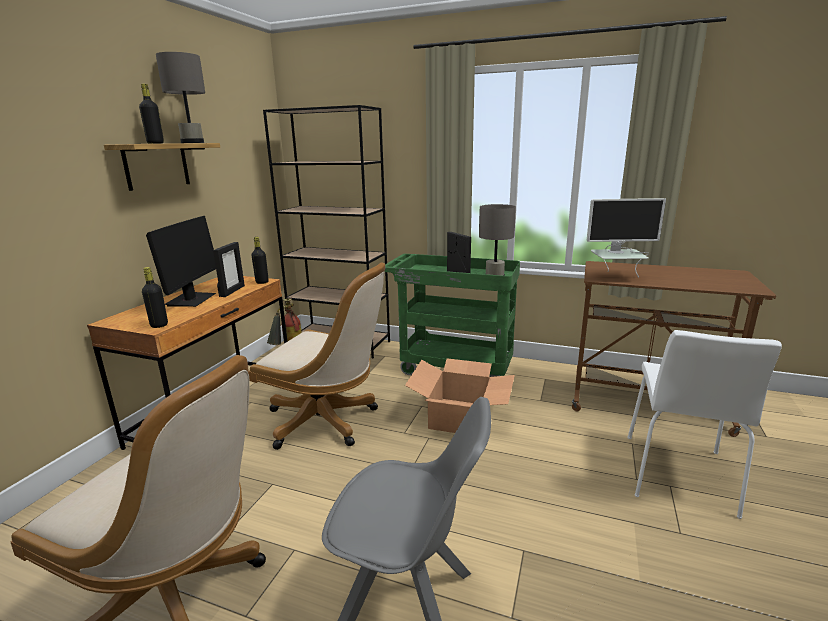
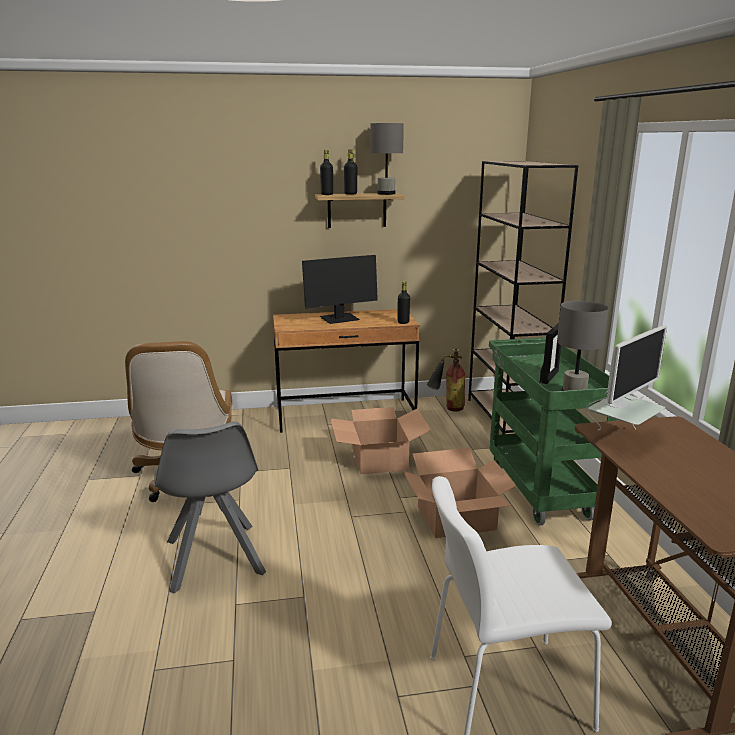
camera: 60 degrees right, 0 degrees up
(159, 325) = (289, 327): black bottle -> black bottle (327, 194)
(232, 291) = (371, 322): picture frame -> none
(328, 421) = (378, 459): office chair -> cardboard box
(616, 277) = (620, 438): monitor -> monitor turned 105 degrees counterclockwise

